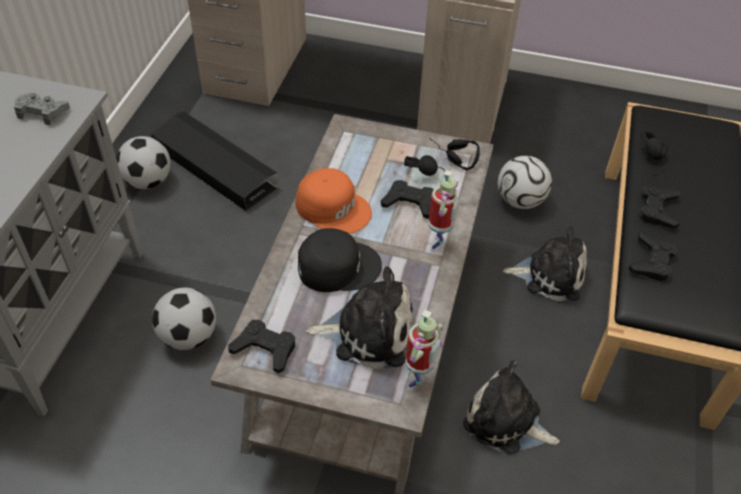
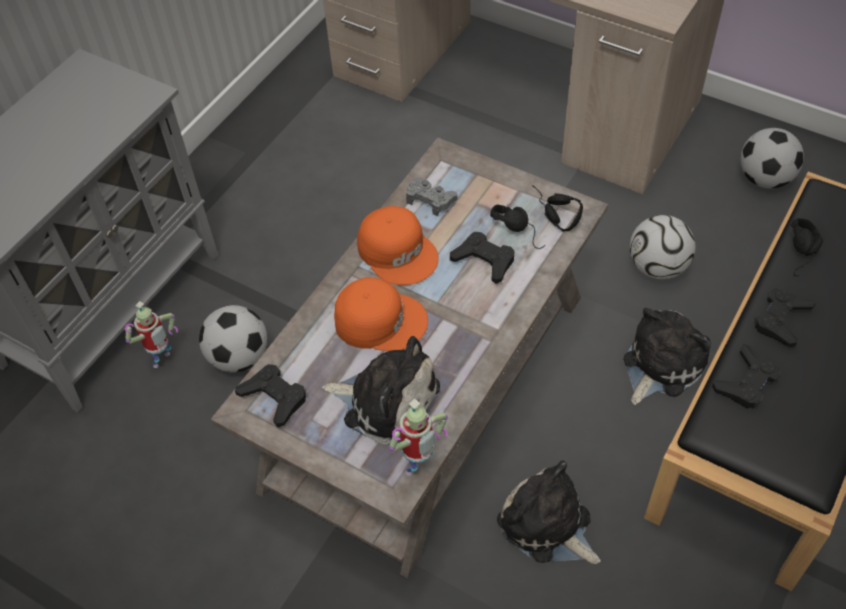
camera: 20 degrees right, 5 degrees up
(43, 112) = (108, 104): grey game controller -> grey game controller (430, 199)
(148, 181) = (246, 173): football -> football (764, 179)
(214, 166) = (321, 167): black storage box -> none
(338, 266) = (380, 320): black cap -> orange cap
(438, 245) = (498, 317): toy robot -> toy robot (163, 362)
(549, 275) = (660, 364): plush toy -> plush toy turned 75 degrees counterclockwise

